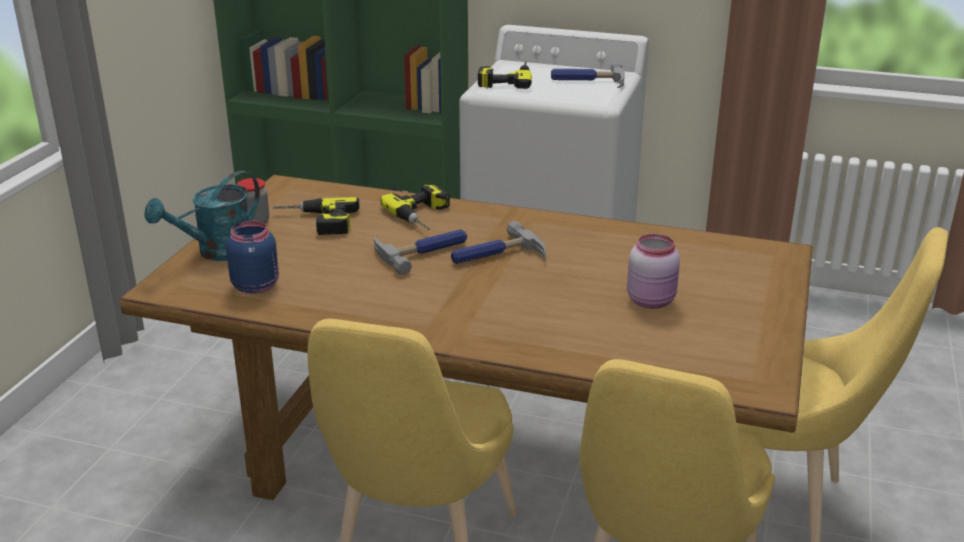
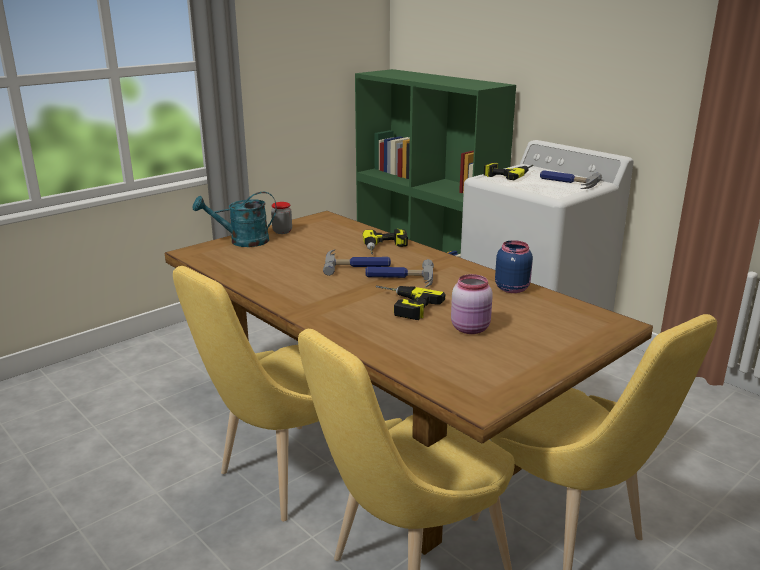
camera: 30 degrees right, 5 degrees down
(256, 286) = (238, 262): blue jar -> blue jar (512, 288)
(315, 222) = (315, 238): power drill -> power drill (401, 305)

